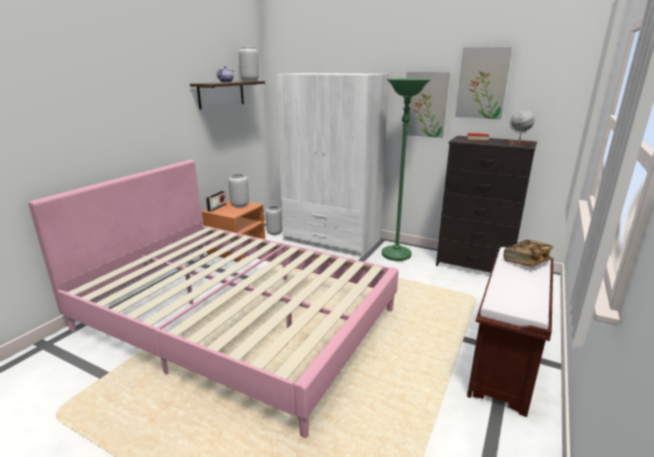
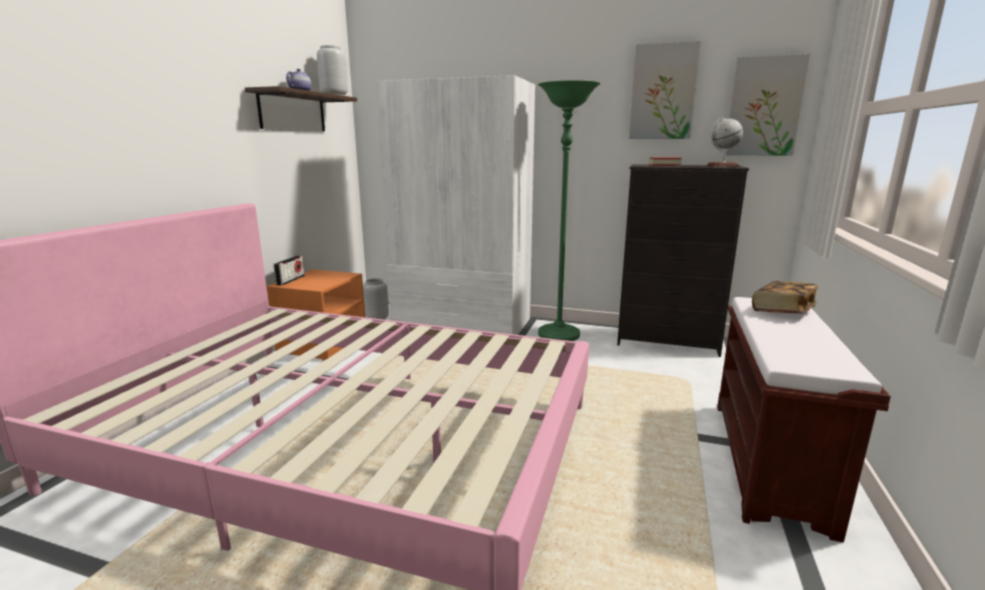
camera: 10 degrees left, 5 degrees down
(239, 205) = (326, 276): grey vase -> none
(425, 104) = (586, 125): picture -> picture (764, 107)

